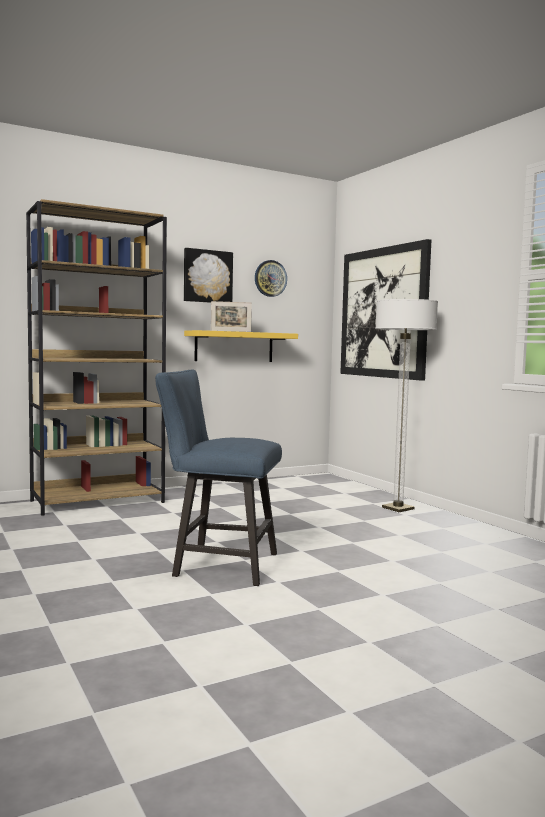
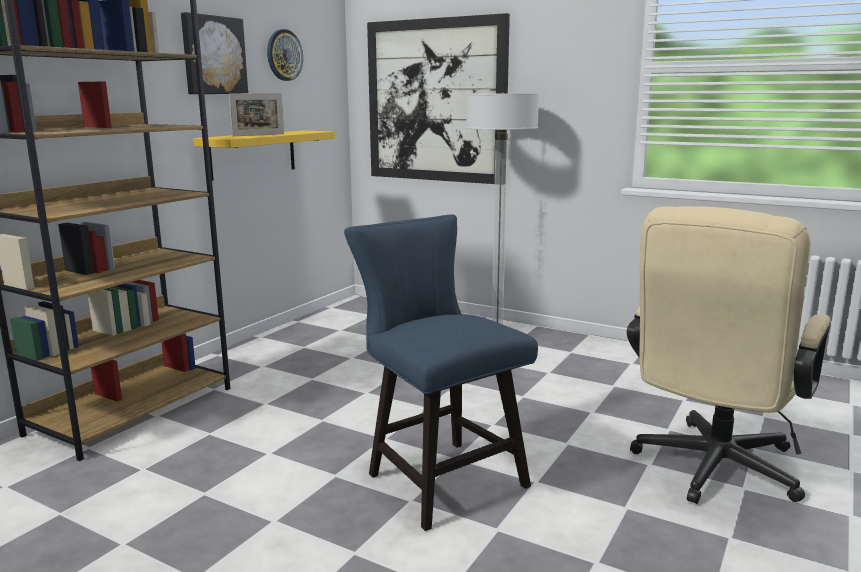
camera: 30 degrees left, 10 degrees up
(218, 564) = (438, 476): blue chair -> blue chair turned 75 degrees clockwise
(427, 610) = (711, 471): none -> beige office chair

